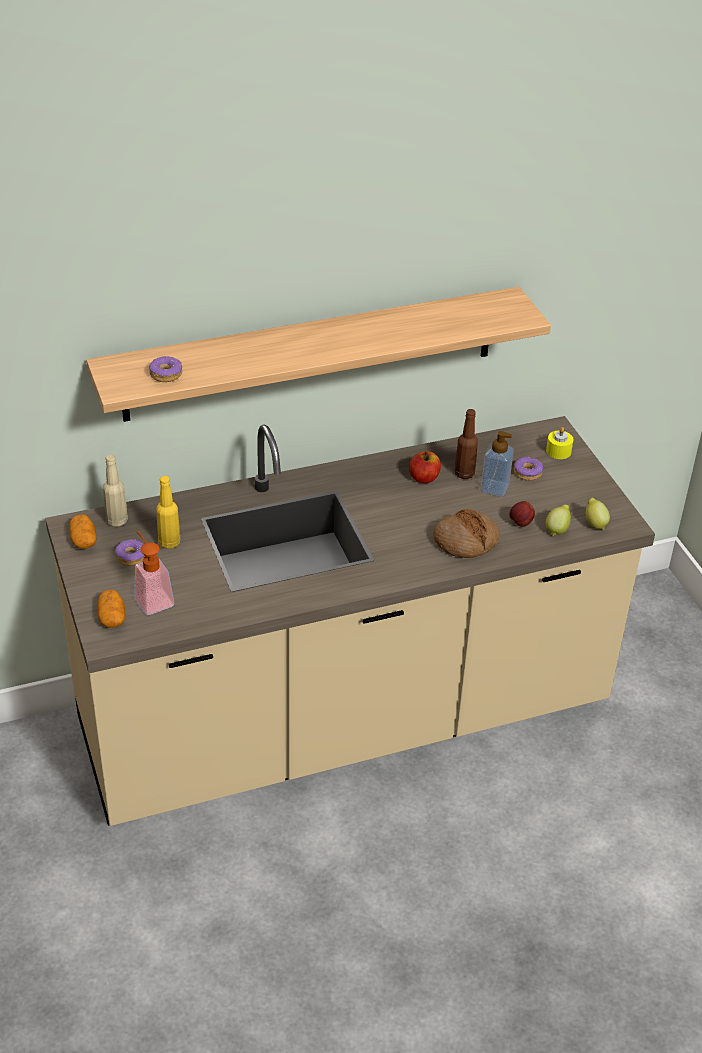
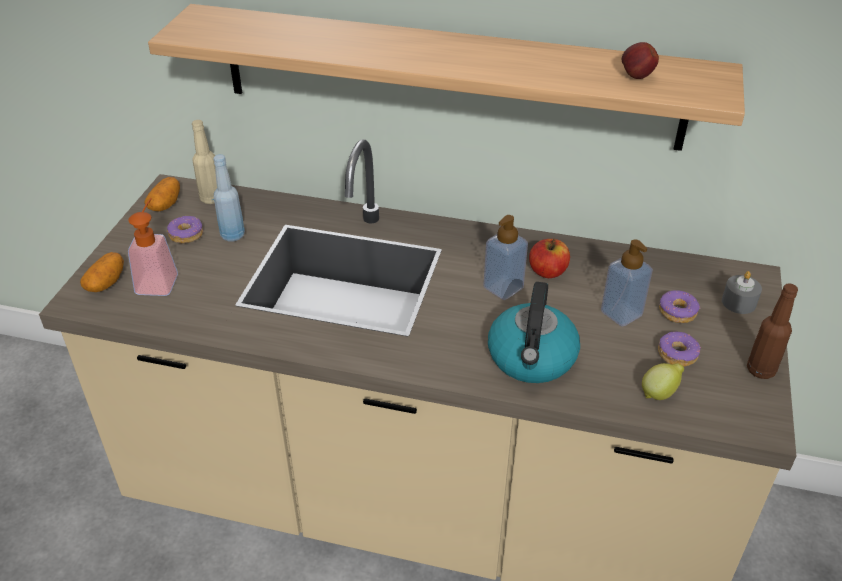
camera: 35 degrees right, 0 degrees up
(166, 374) = (239, 35): donut -> donut (677, 354)
(169, 542) = (233, 235): yellow bottle -> blue bottle
(405, 501) = (503, 288): none -> soap dispenser
(464, 474) = (598, 284): brown bottle -> brown bottle (760, 370)
(465, 541) = (532, 359): bread -> kettle
(520, 523) = (618, 366): apple -> apple (636, 76)
(558, 451) = (738, 302): yellow candle -> grey candle
(594, 523) = (717, 406): lemon -> none

